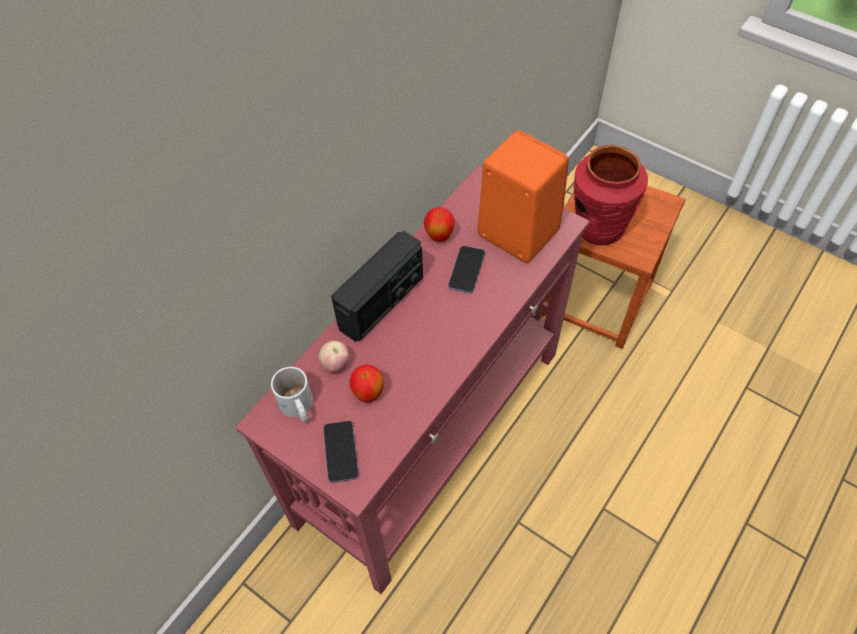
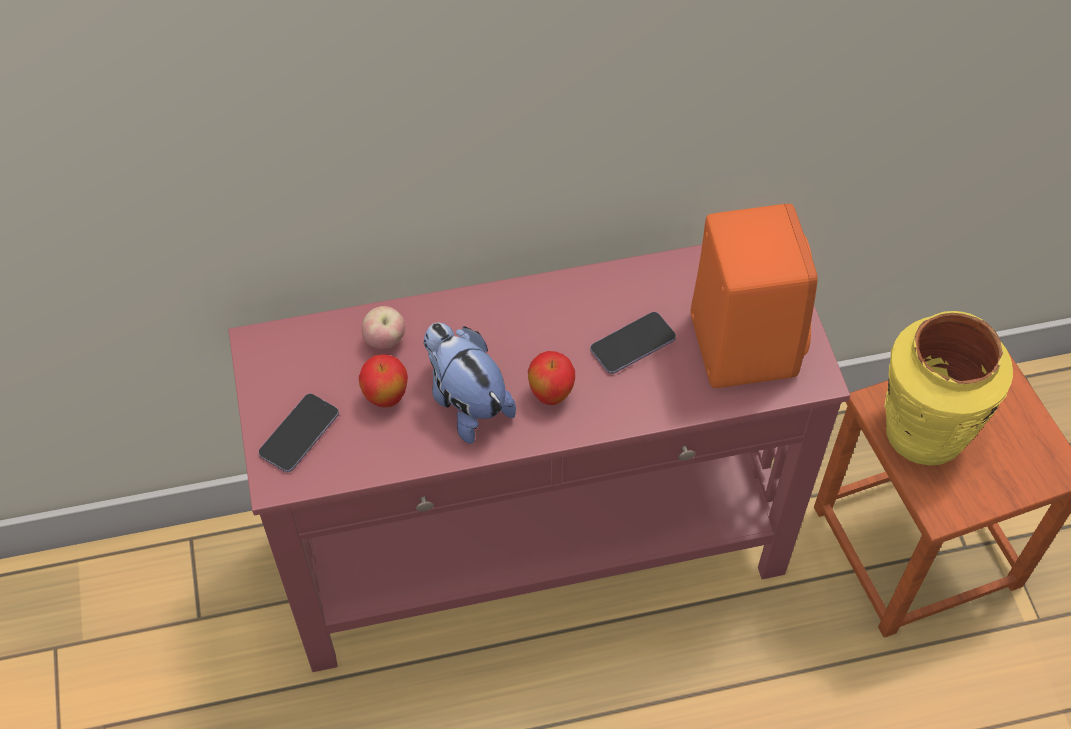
camera: 40 degrees right, 0 degrees up
(297, 408) = (303, 355): white mug -> none
(382, 302) = (501, 310): radio -> none
(414, 363) = (466, 402): none -> plush toy
(439, 237) = (643, 283): apple -> apple (551, 395)
(598, 228) = (923, 432): red vase -> yellow vase

